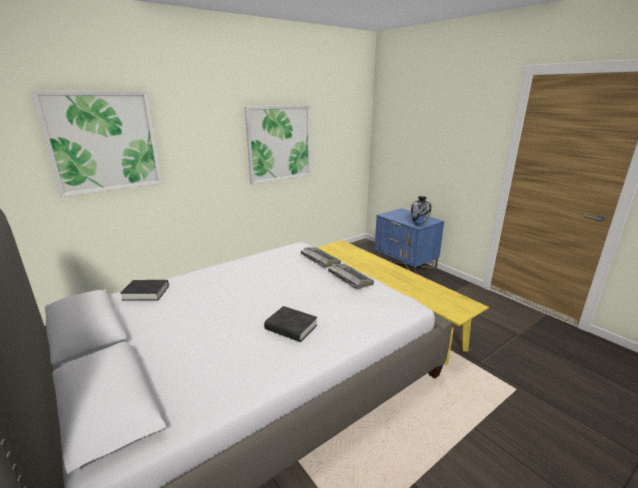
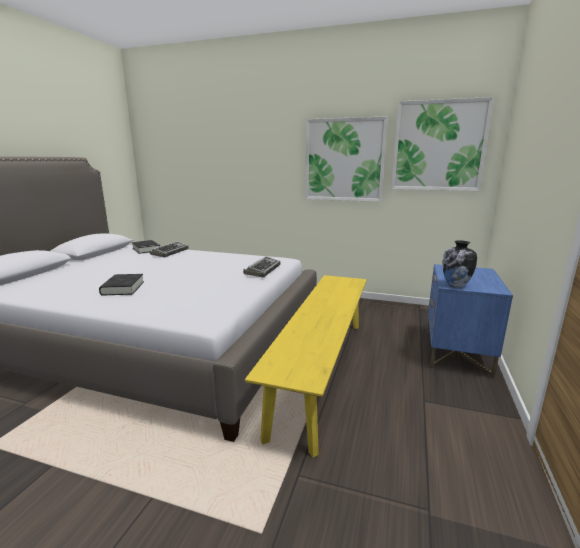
camera: 55 degrees right, 5 degrees down
(104, 142) = (196, 147): picture -> picture (438, 146)
(349, 278) = (236, 287): keyboard -> keyboard (170, 252)

